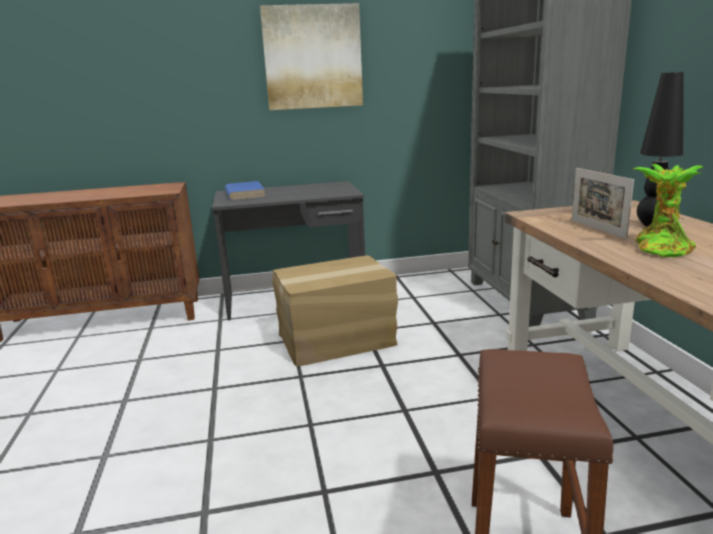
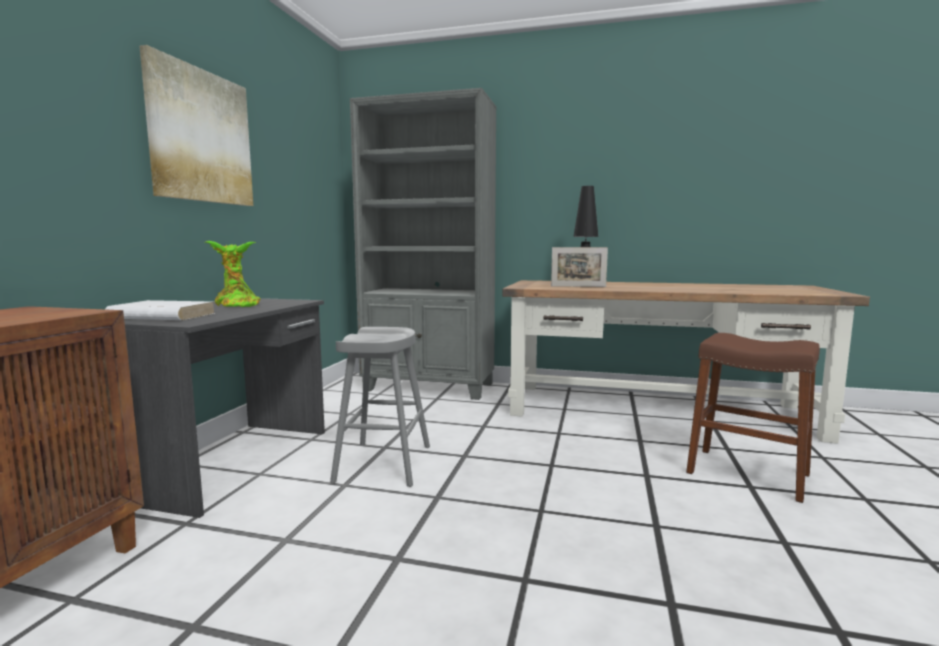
camera: 65 degrees left, 10 degrees down
(244, 194) = (161, 316): blue book -> white book
(337, 340) = (384, 463): cardboard box -> grey stool
(661, 248) = (632, 287): potted plant -> potted plant (236, 305)

